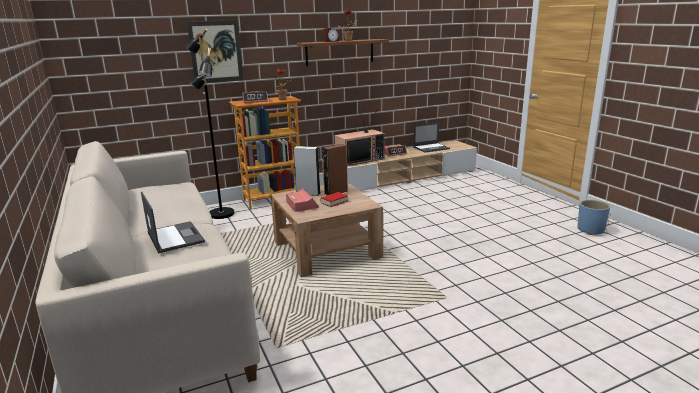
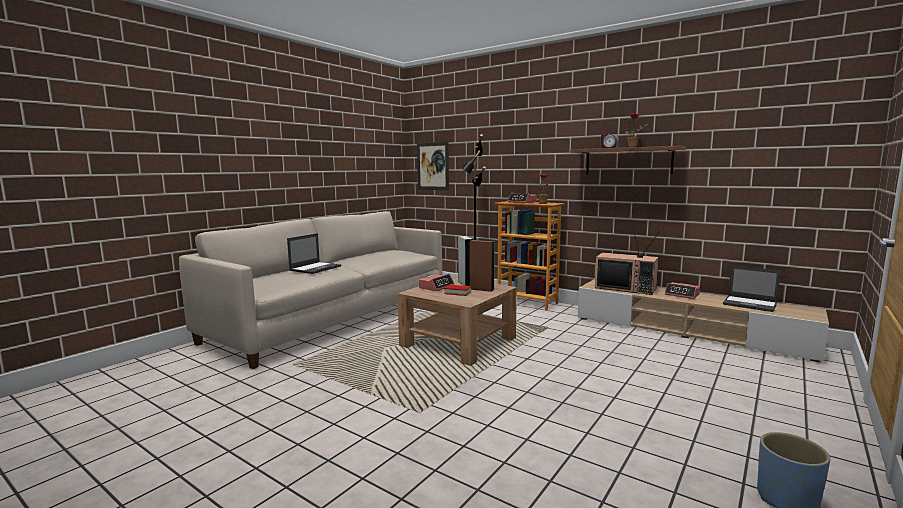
camera: 60 degrees right, 10 degrees down
(216, 51) = (505, 156): picture -> picture (433, 166)

